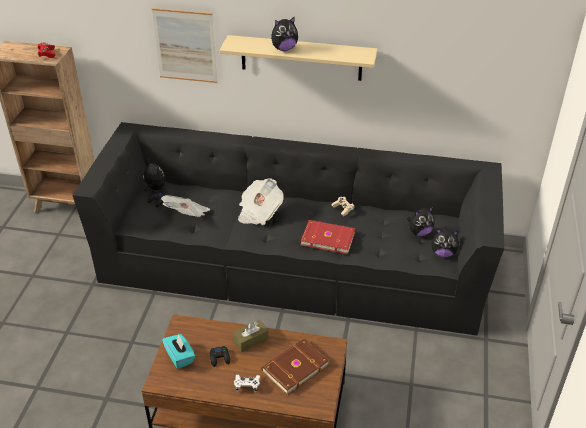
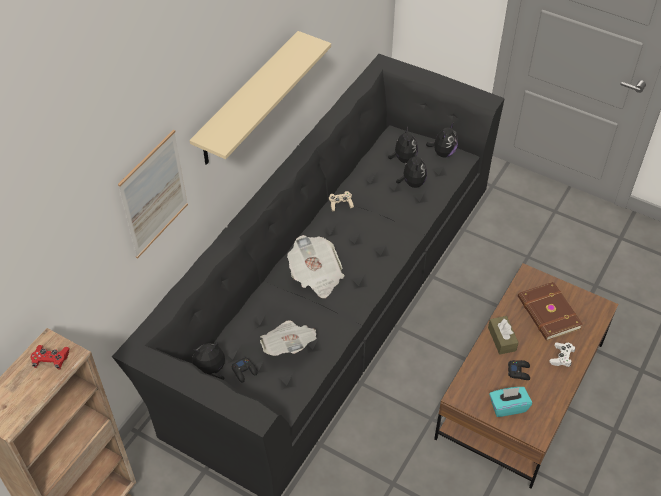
camera: 70 degrees left, 10 degrees up
(284, 49) = (257, 100): plush toy -> plush toy (412, 183)
(328, 238) = (386, 229): red book -> none

